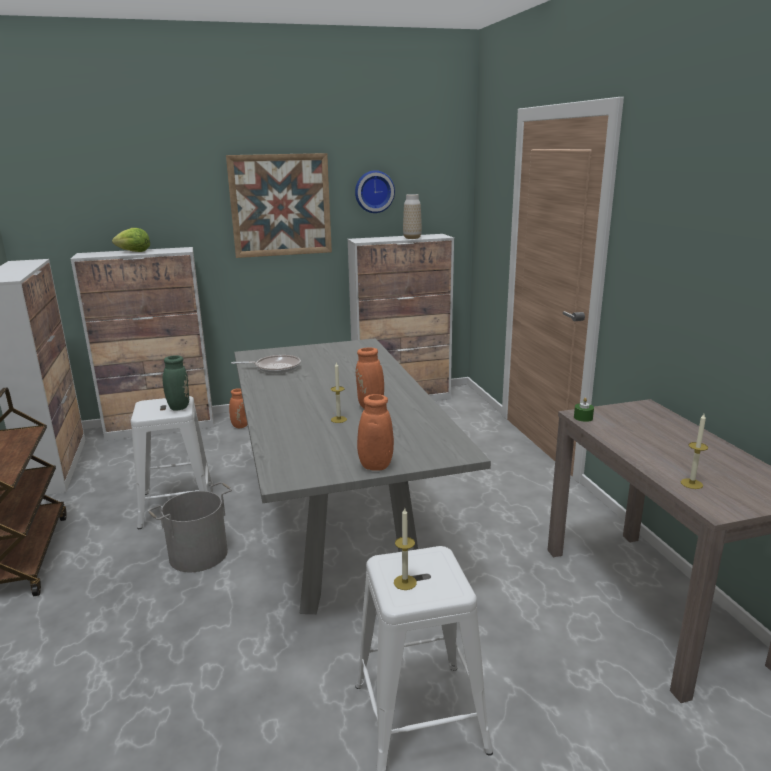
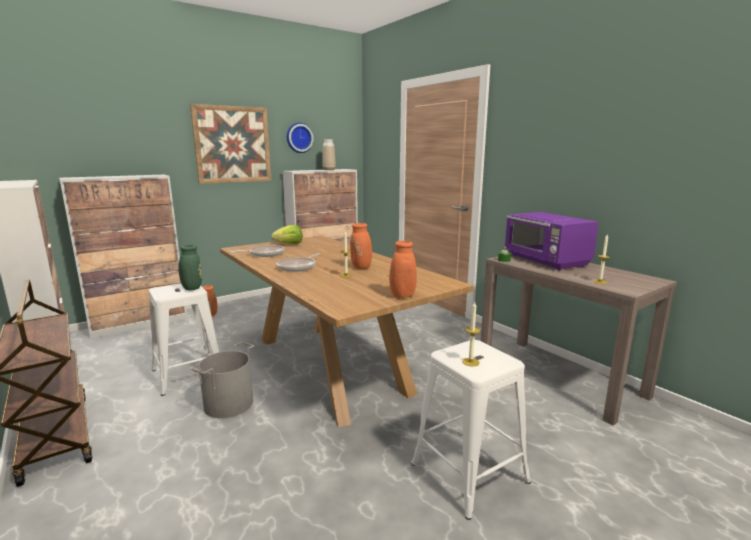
camera: 20 degrees left, 5 degrees down
(133, 251) = (115, 176): lettuce -> lettuce (289, 244)
(295, 396) = (298, 267): none -> frying pan
(339, 522) = (328, 364): grey dining table -> brown dining table
(650, 427) = (546, 261): none -> purple microwave

